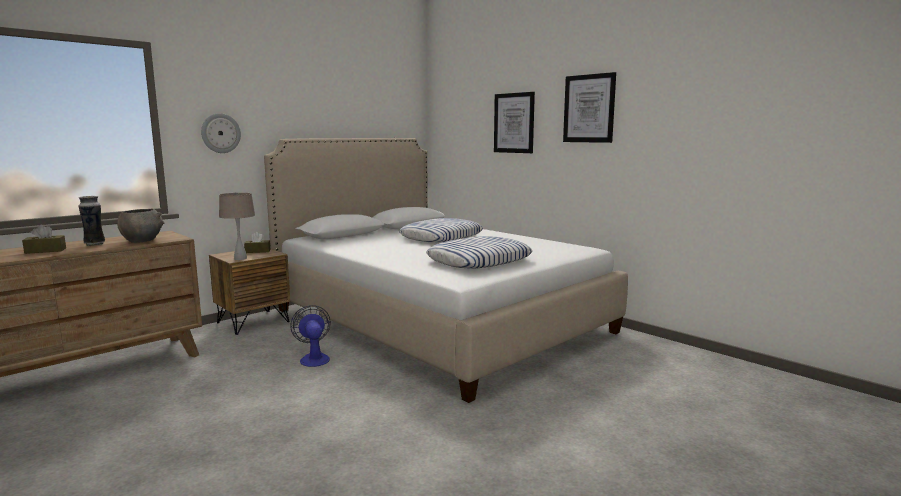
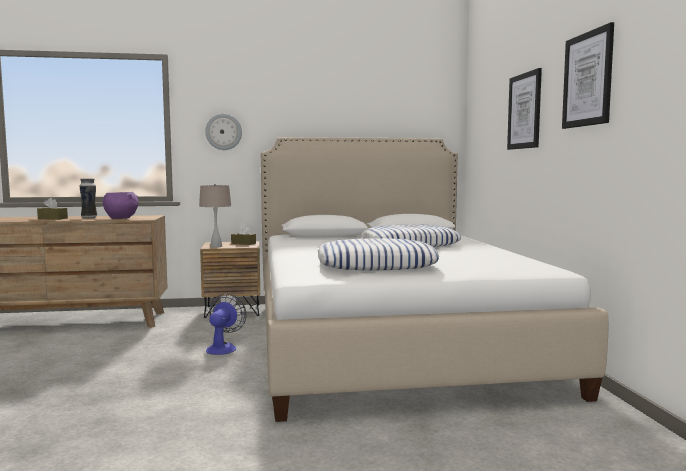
camera: 35 degrees right, 5 degrees down
(142, 241) = (121, 218): grey bowl -> purple bowl

